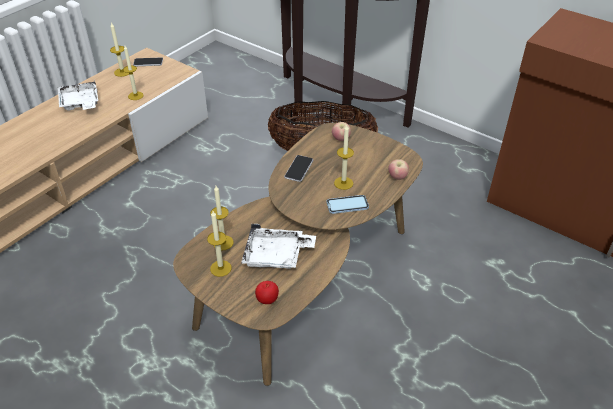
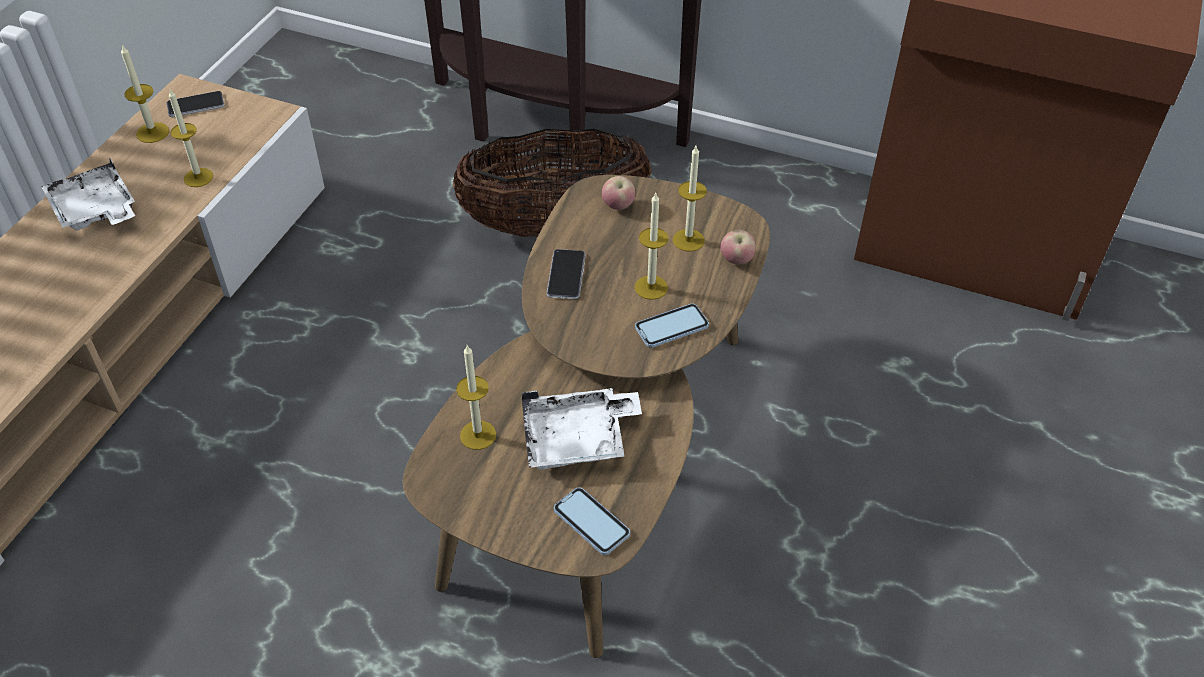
camera: 15 degrees left, 5 degrees up
(220, 268) = (491, 482): candle -> candle (688, 240)
(267, 300) = (591, 522): apple -> phone

